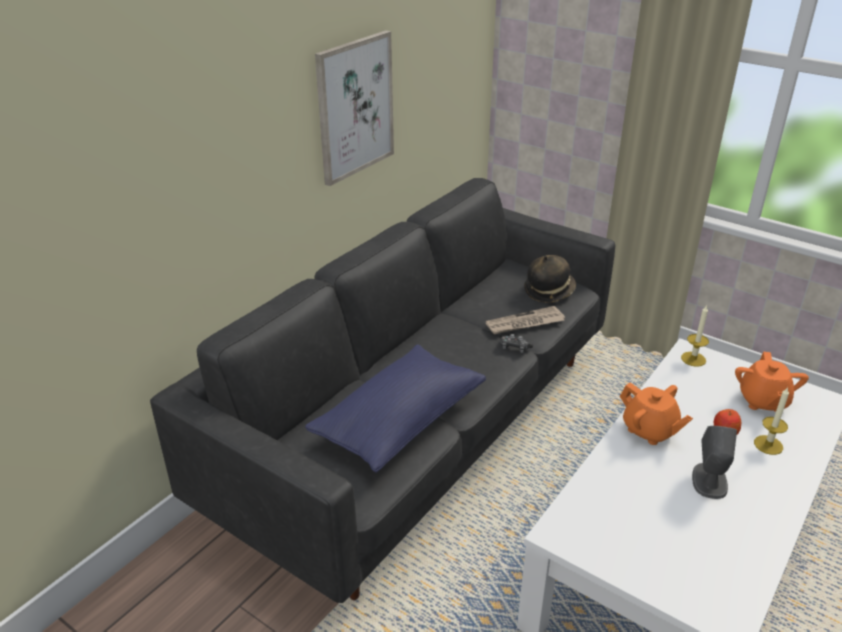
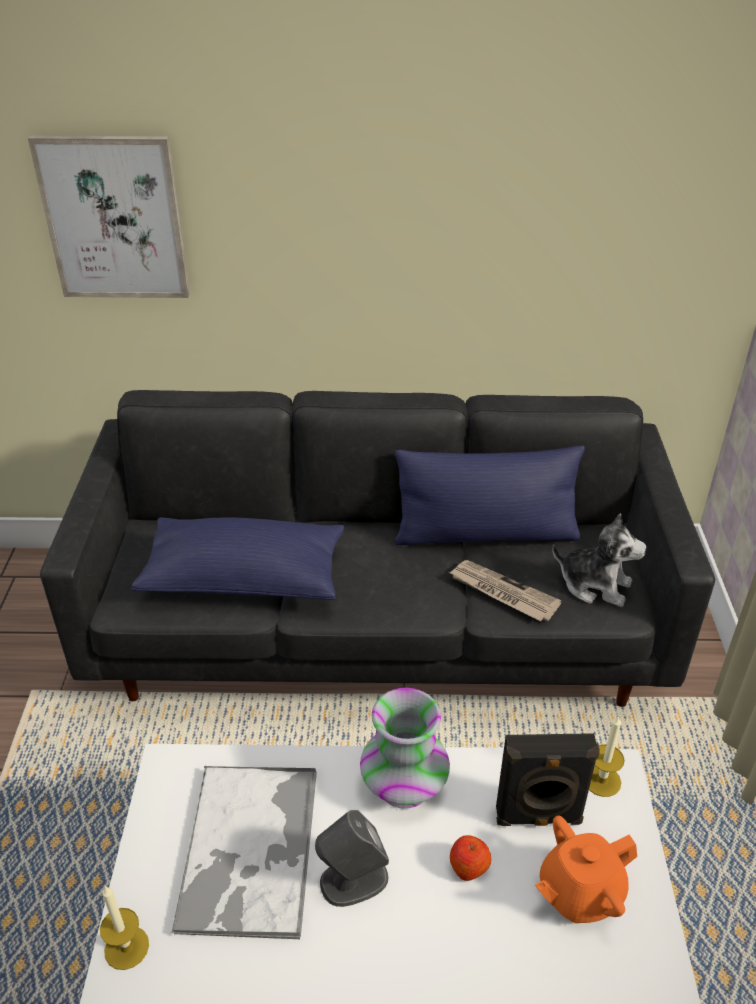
camera: 55 degrees right, 5 degrees up
(354, 107) = (440, 237): picture -> picture (114, 218)
(465, 306) = (485, 534): none -> blue pillow
(514, 348) = (446, 605): game controller -> none
(549, 291) = (595, 585): hat -> plush toy
(649, 430) = (403, 785): orange teapot -> vase
(660, 518) = (249, 850): none -> tray
(705, 391) = (538, 818): none -> black speaker
(768, 445) = (481, 927): candle -> candle (126, 947)

